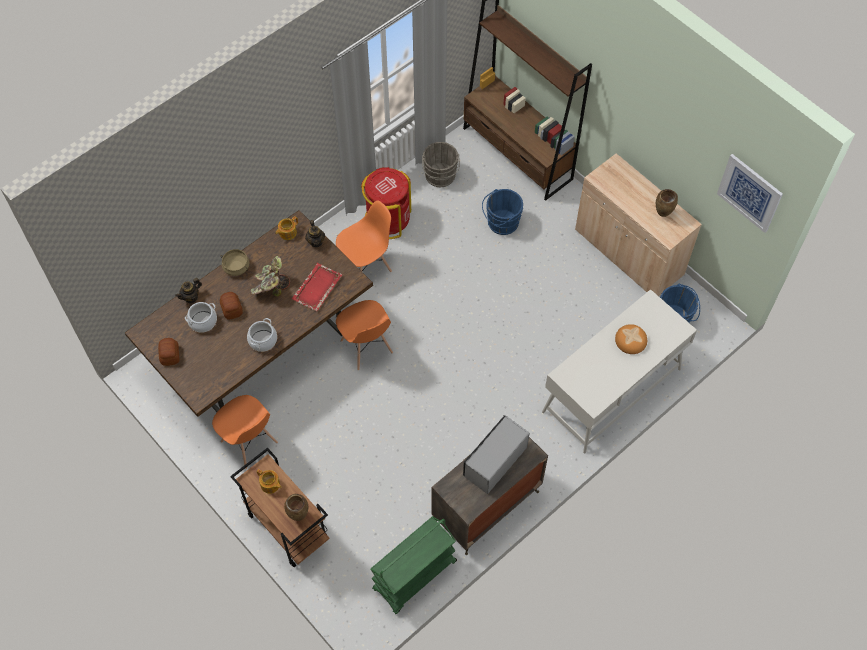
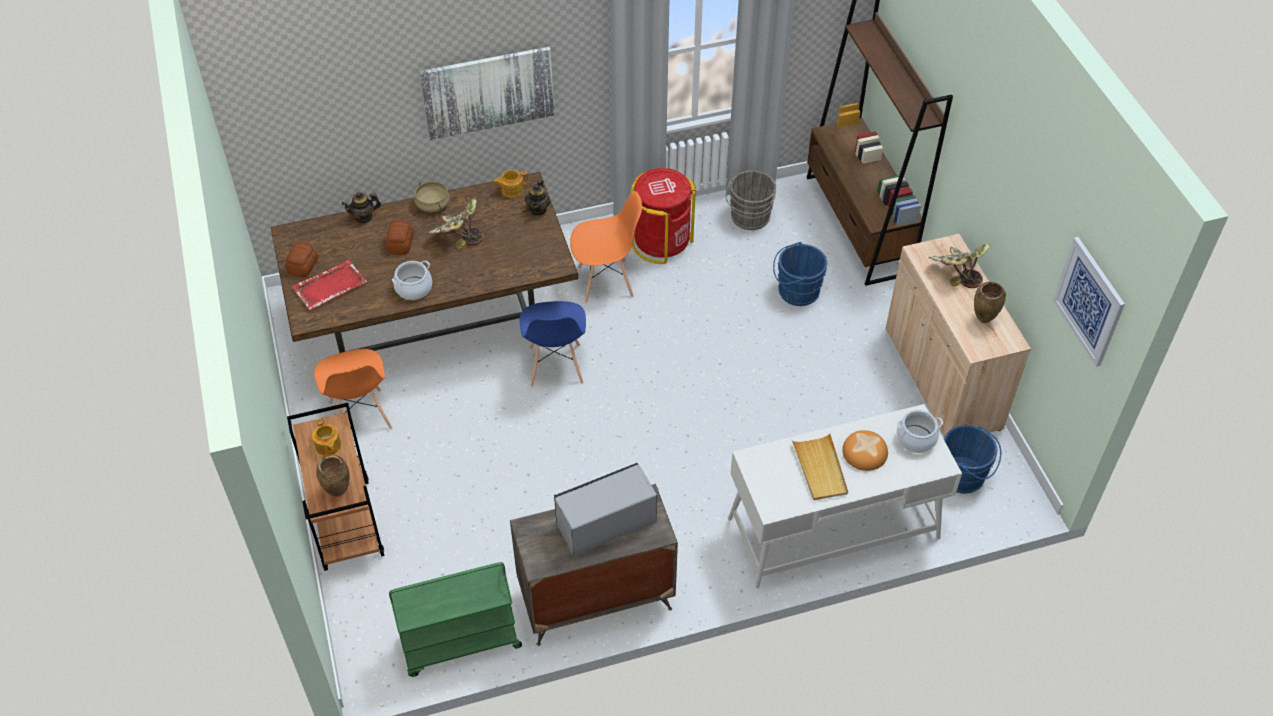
camera: 25 degrees right, 10 degrees down
(203, 321) = (360, 245): cooking pot -> cooking pot (916, 439)
(253, 171) = (488, 92): none -> picture
(317, 288) = (509, 257): red tray -> red tray (329, 287)
(366, 347) = (555, 366): orange chair -> blue chair
(609, 364) = (820, 469): none -> beige tray
(629, 185) = (956, 273): none -> potted plant

